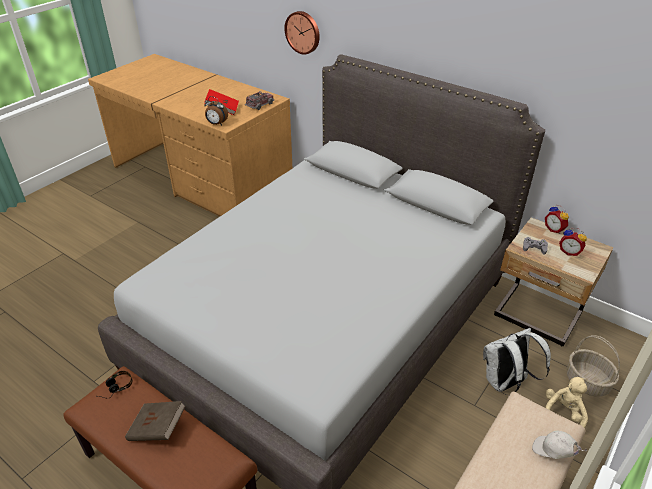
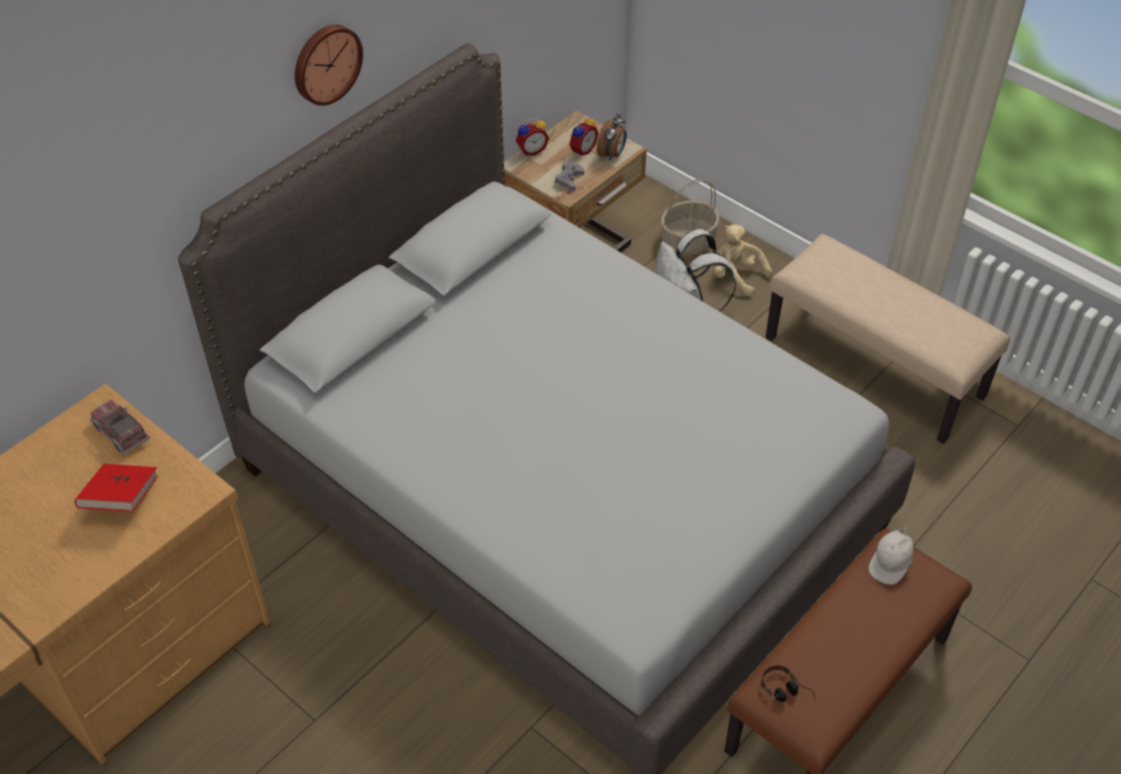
camera: 85 degrees left, 10 degrees up
(158, 429) = (853, 628): brown book -> none
(216, 124) = (189, 506): alarm clock -> alarm clock (612, 154)
(303, 32) = (93, 250): wall clock -> wall clock (325, 63)
(553, 452) = (861, 262): white cap -> white cap (891, 564)

